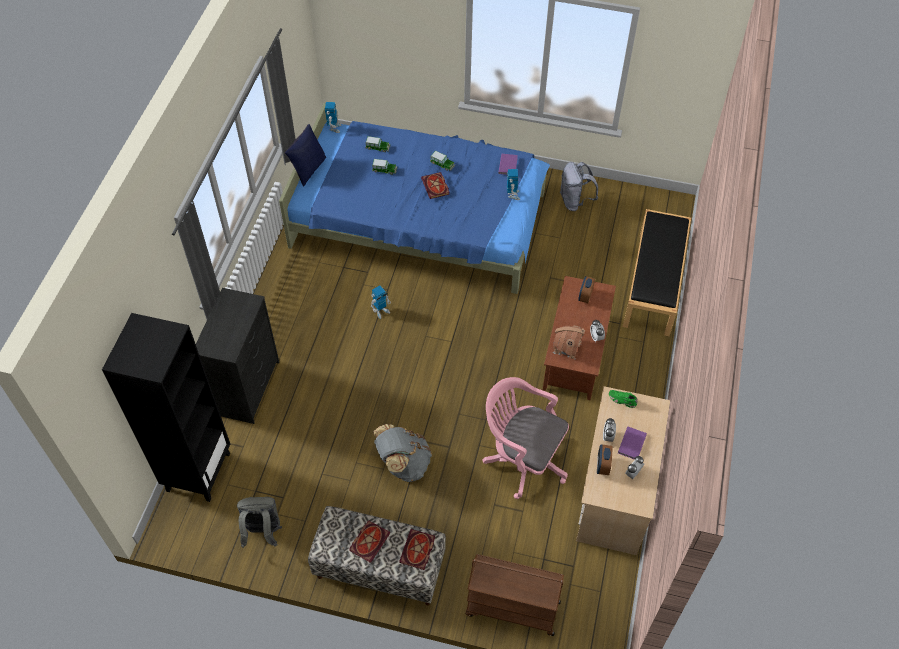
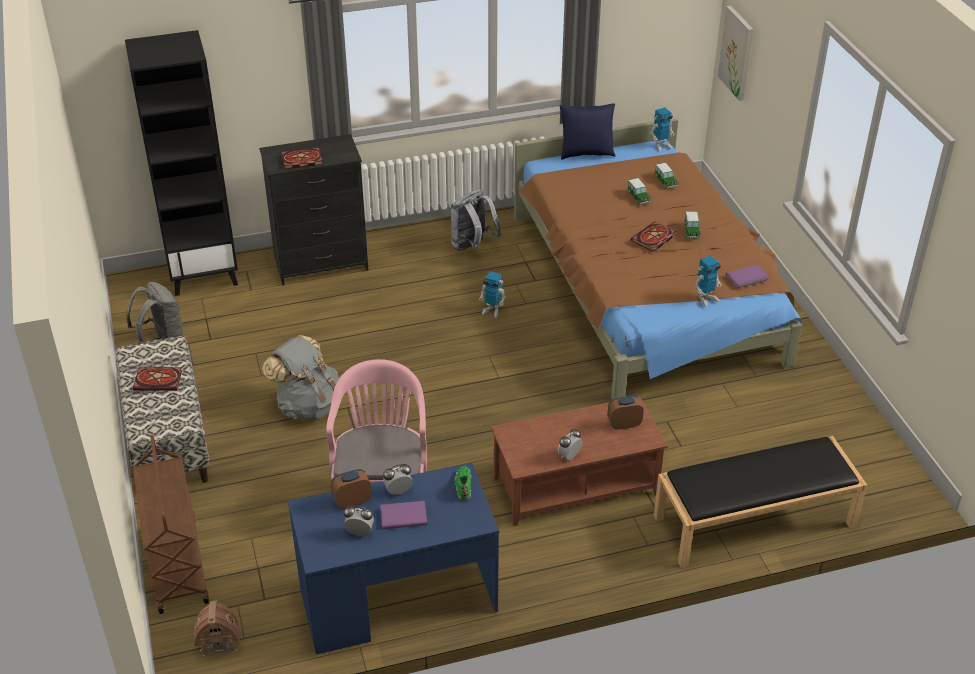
camera: 60 degrees right, 15 degrees down
(349, 34) = (737, 53): none -> picture
(418, 551) = (167, 419): book -> book (301, 160)
(421, 220) = (645, 288): blue bed -> brown bed
(567, 347) = (531, 437): toy house -> toy house (219, 640)
(575, 202) = (809, 398): grey backpack -> grey backpack (472, 246)
(615, 490) = (397, 600): beige desk -> blue desk

